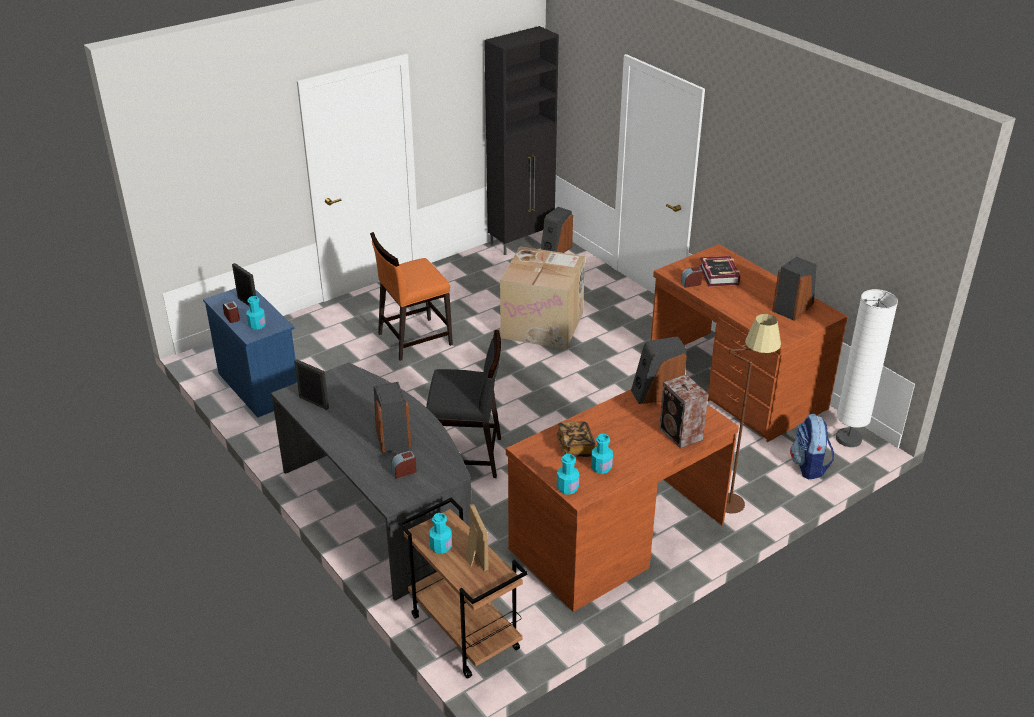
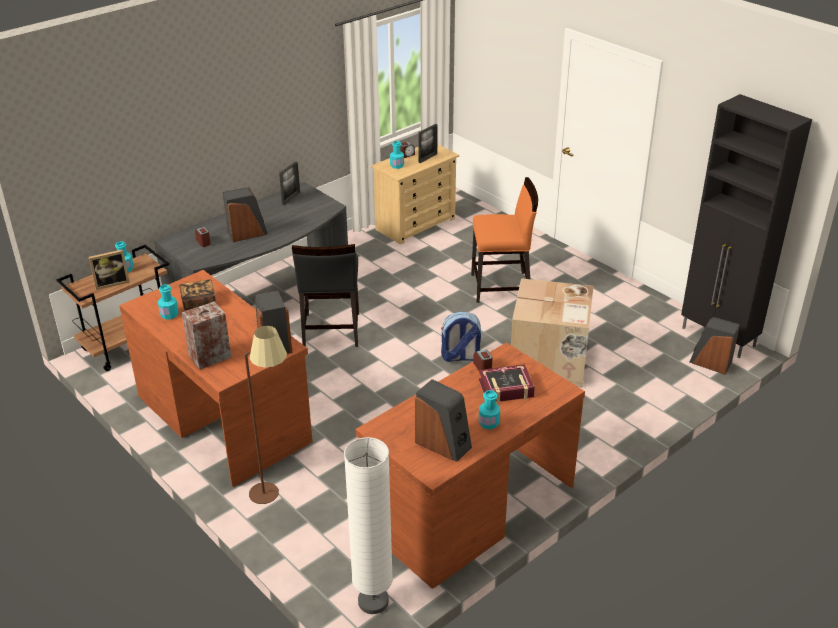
camera: 85 degrees right, 0 degrees up
(259, 386) = (416, 224): blue dresser -> beige dresser
(414, 339) = (501, 287): orange chair -> orange chair turned 120 degrees clockwise
(567, 488) = (146, 299): turquoise bottle -> turquoise bottle (489, 423)
(809, 466) = (321, 560): backpack -> backpack (460, 357)

